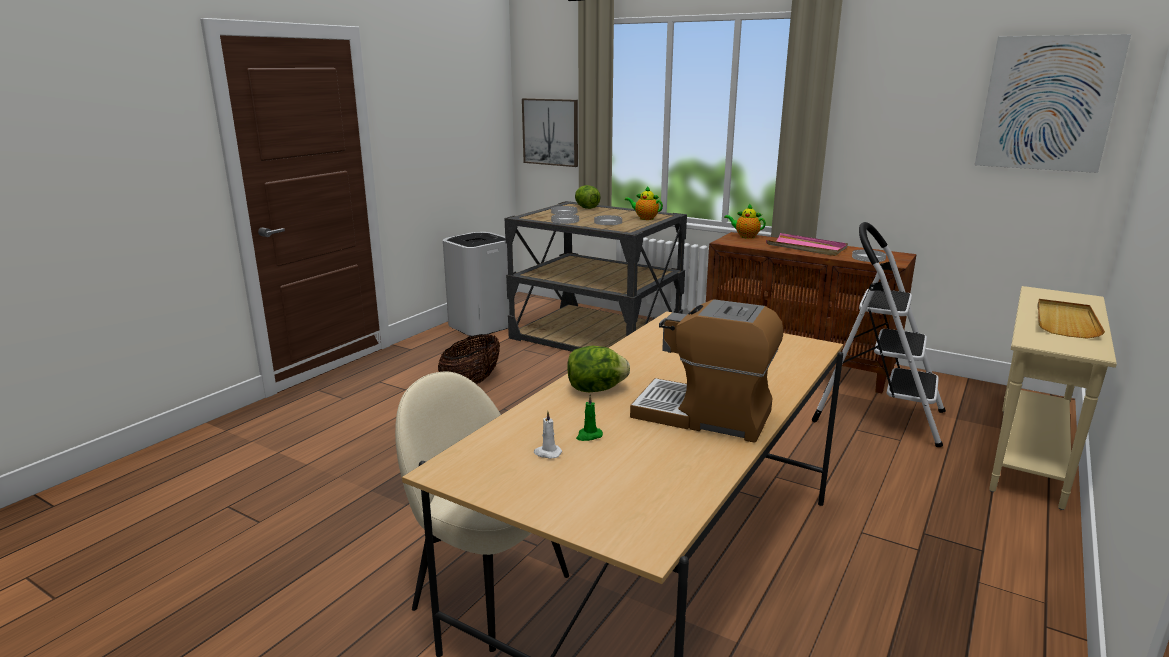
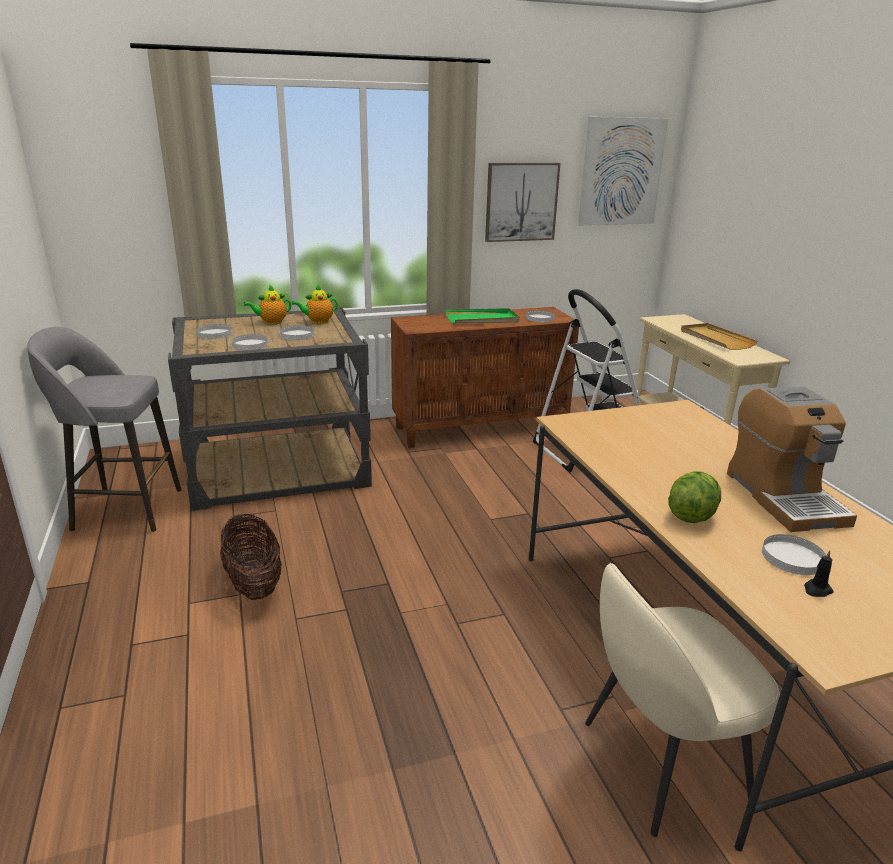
camera: 50 degrees left, 5 degrees up
(481, 325) = (124, 509): white trash can -> grey stool
(547, 453) = (817, 590): white candle -> black candle
(551, 132) = (114, 229): picture -> picture (521, 202)
(586, 208) = (222, 322): lettuce -> none
(588, 436) = (792, 557): green candle -> white plate
(704, 415) = (784, 497): coffee machine -> coffee machine turned 75 degrees counterclockwise
(745, 236) = (415, 319): teapot -> teapot (271, 322)
(806, 247) = (482, 319): pink tray -> green tray

